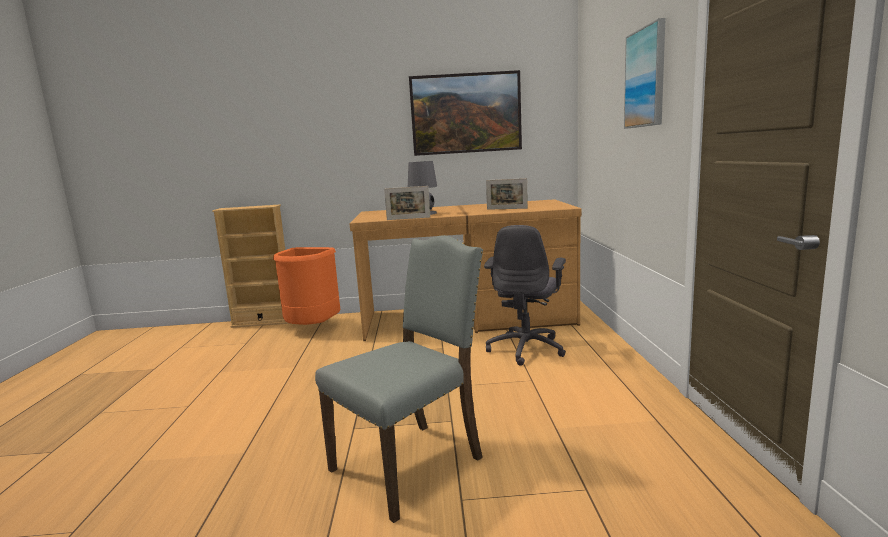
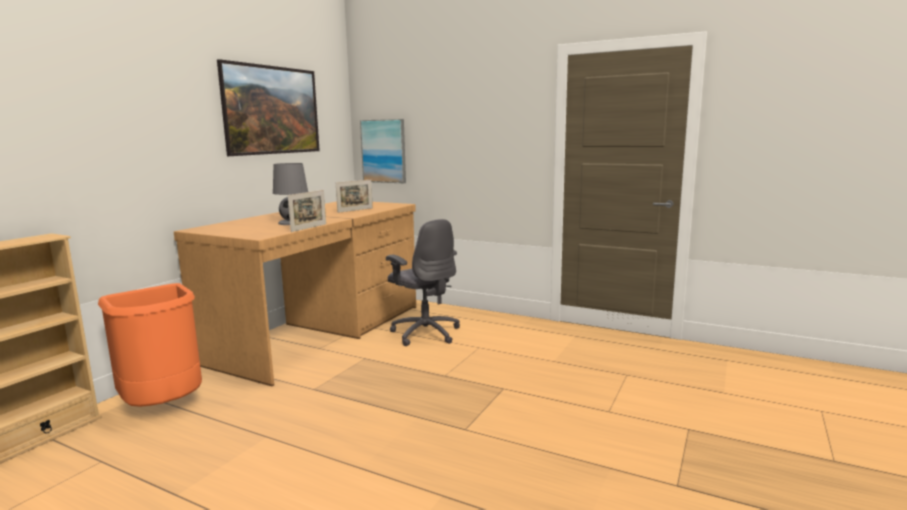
camera: 60 degrees left, 0 degrees up
(411, 464) = (549, 417): grey chair -> none
(645, 78) = (487, 101): picture -> picture (384, 151)

